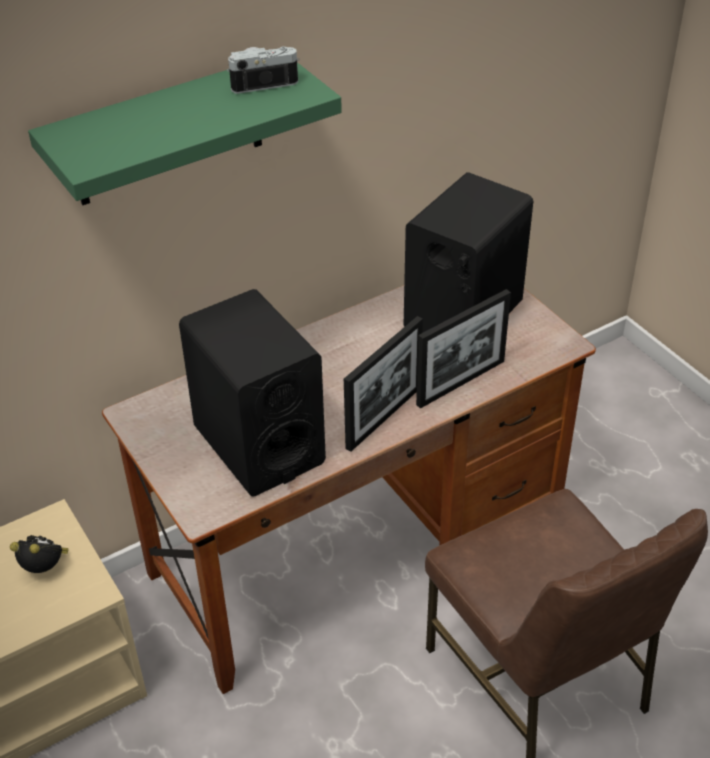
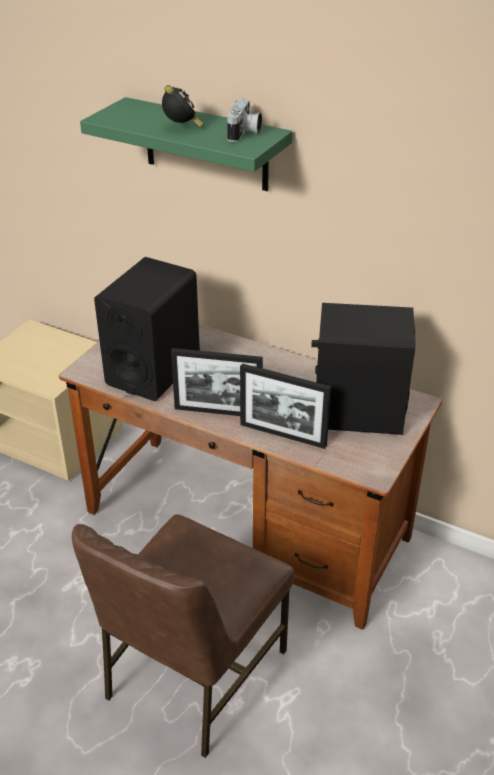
camera: 60 degrees right, 5 degrees down
(46, 569) = (58, 363): alarm clock -> alarm clock (182, 128)
(262, 82) = (244, 134): camera -> camera turned 60 degrees clockwise

